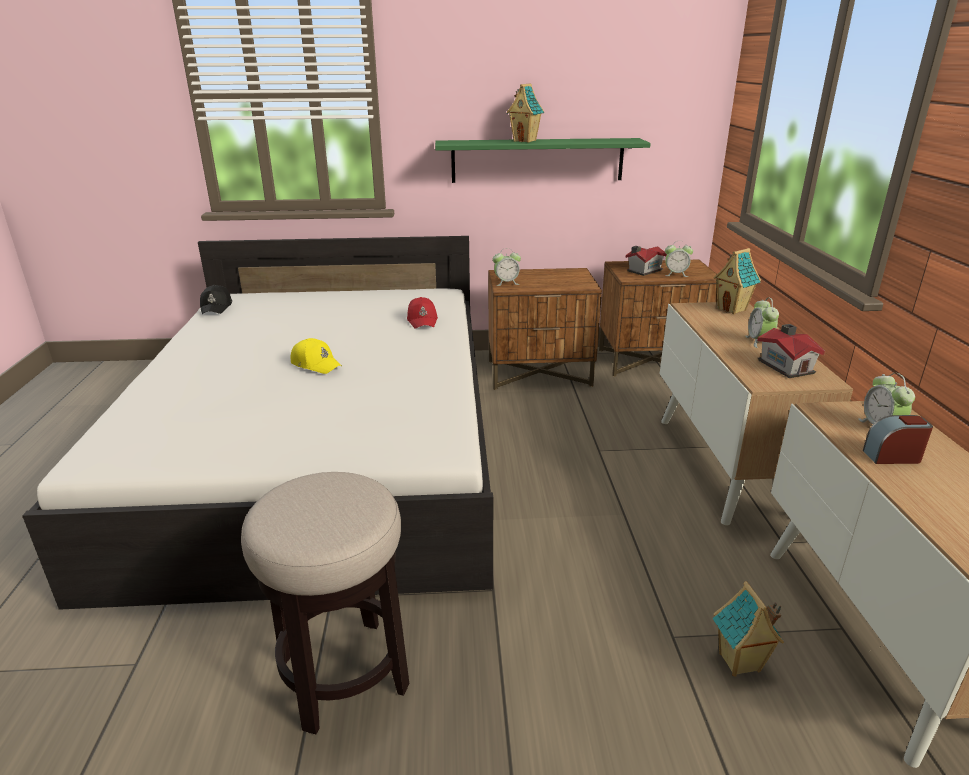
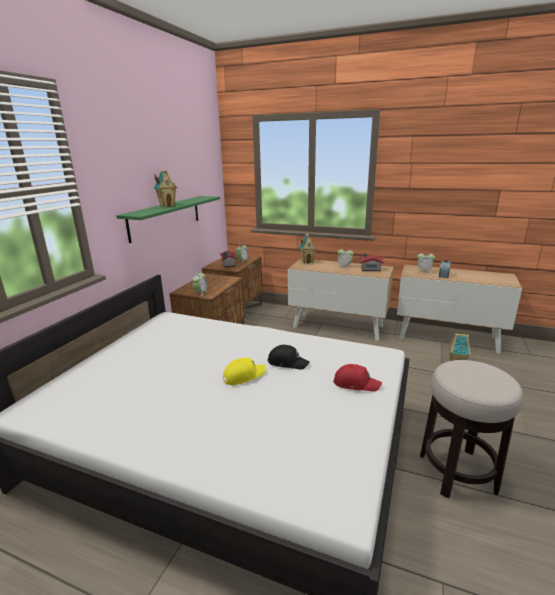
camera: 65 degrees left, 5 degrees down
(217, 307) = (49, 414): black cap -> black cap (287, 362)
(422, 320) = (206, 330): red cap -> red cap (356, 383)

